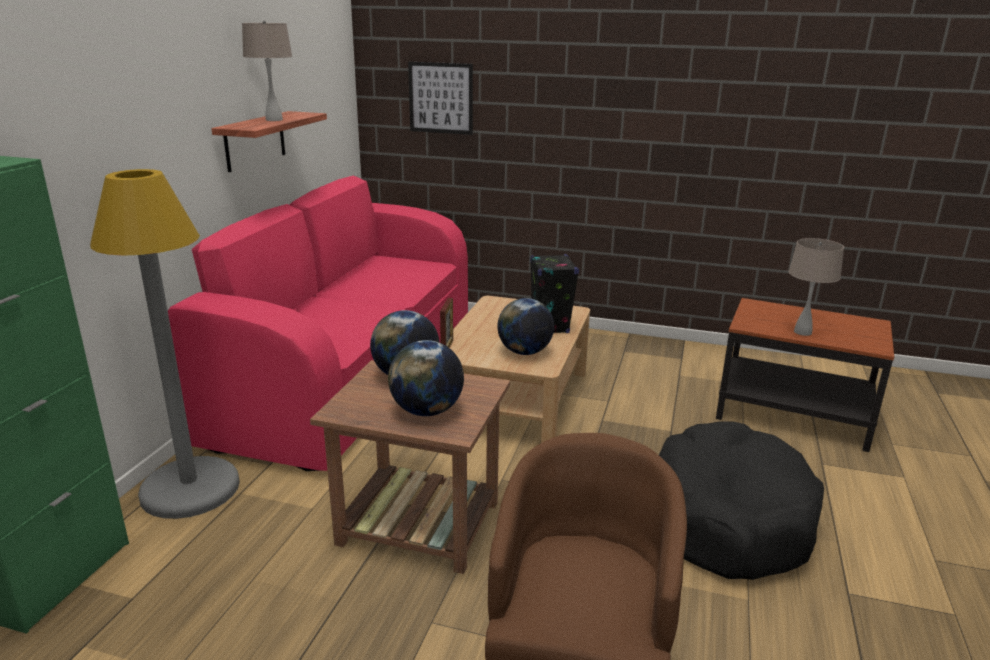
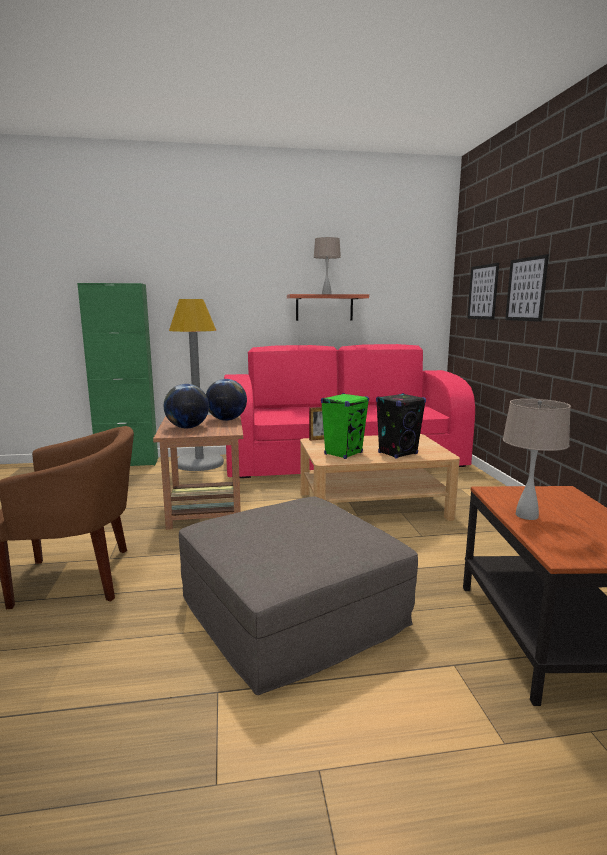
camera: 65 degrees right, 10 degrees down
(524, 352) = (343, 453): globe -> green speaker
(533, 102) = (526, 289): none -> picture
(728, 517) = (293, 612): black dog bed -> grey ottoman

